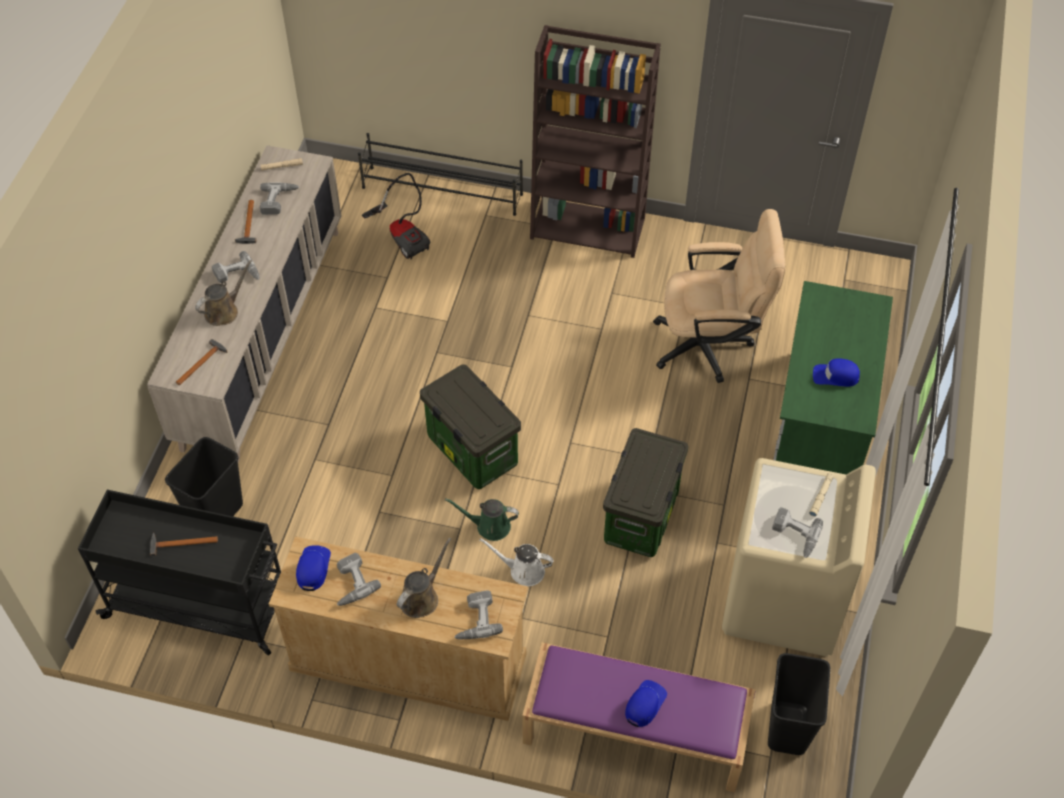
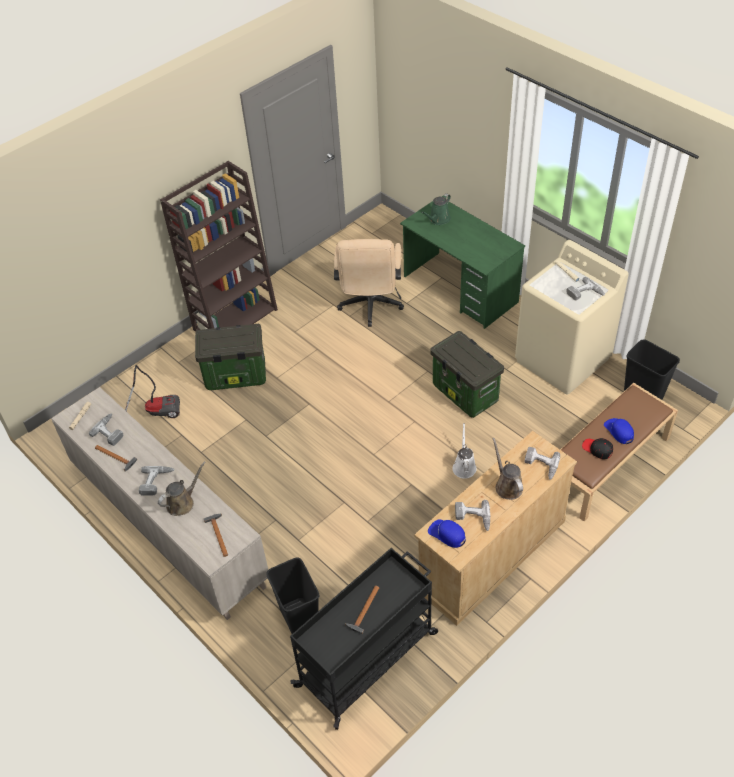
camera: 55 degrees left, 5 degrees down
(224, 311) = (182, 502): brown watering can -> brown watering can turned 60 degrees clockwise
(443, 191) = (138, 374): black shoe rack -> none
(470, 450) = (356, 452): storage box -> storage box (235, 376)
(489, 526) = (420, 468): green watering can -> green watering can (438, 219)
(523, 570) = (464, 466): white watering can -> white watering can turned 135 degrees clockwise
(596, 691) = (597, 449): none -> black cap
(633, 731) = (606, 464): purple bench -> brown bench
(711, 345) = (370, 307): beige office chair -> beige office chair turned 150 degrees clockwise
(835, 376) = (475, 241): blue cap -> none

